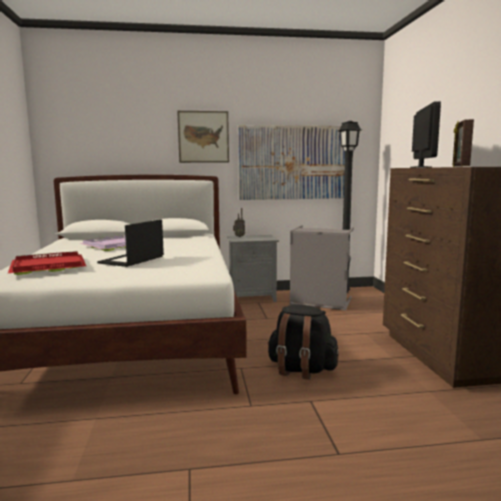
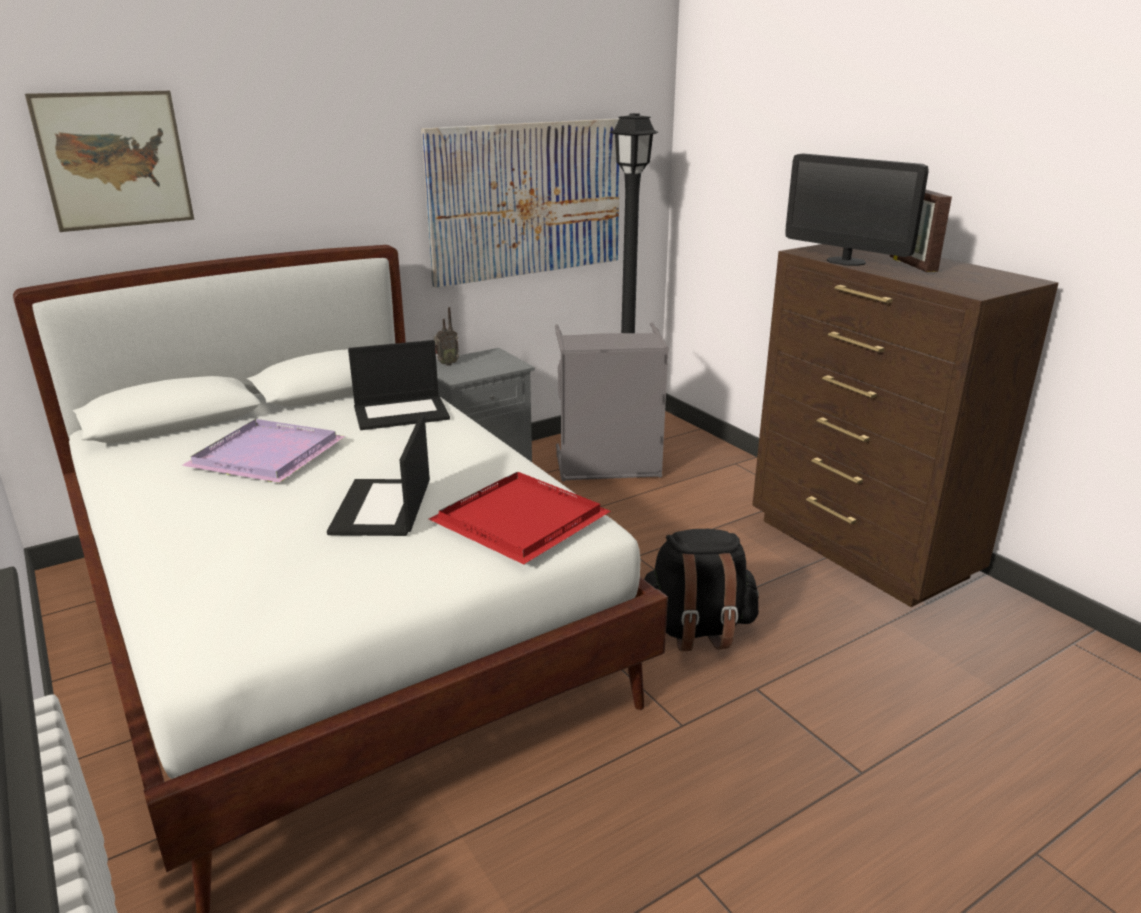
camera: 25 degrees left, 15 degrees up
(47, 266) = (242, 574): red tray -> red tray (520, 522)
(189, 241) = (402, 412): none -> laptop
(203, 137) = (352, 159): picture -> picture (114, 160)
(420, 167) = (846, 261): monitor -> monitor turned 150 degrees clockwise

